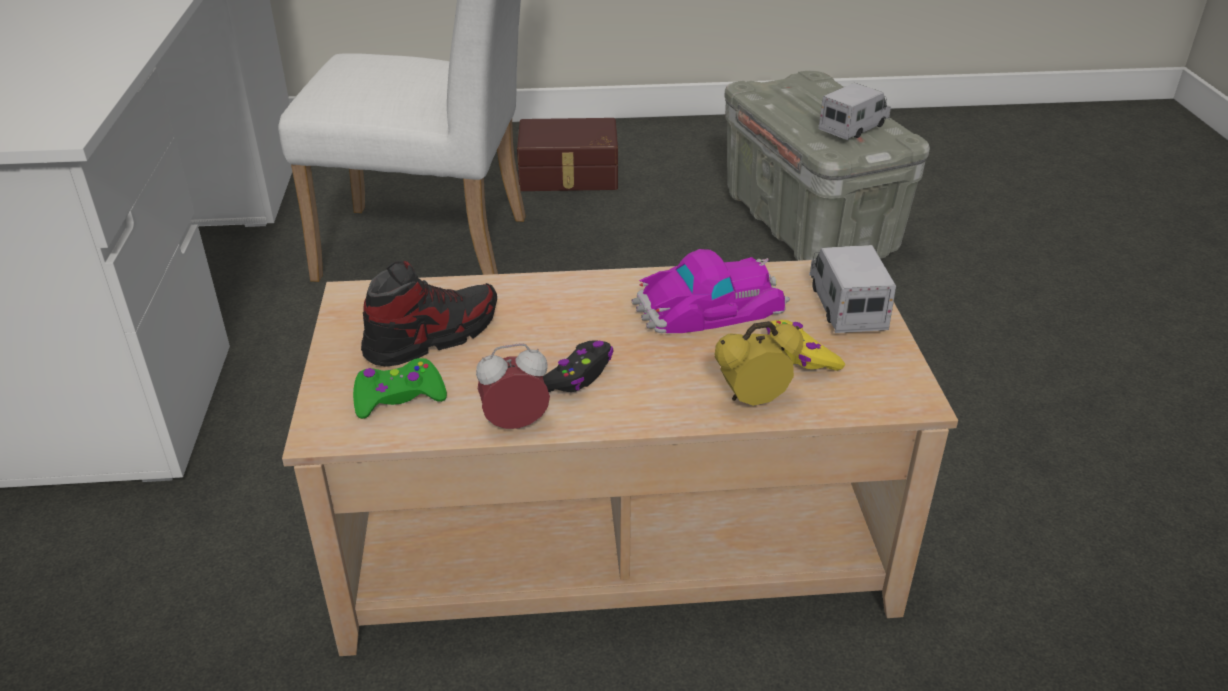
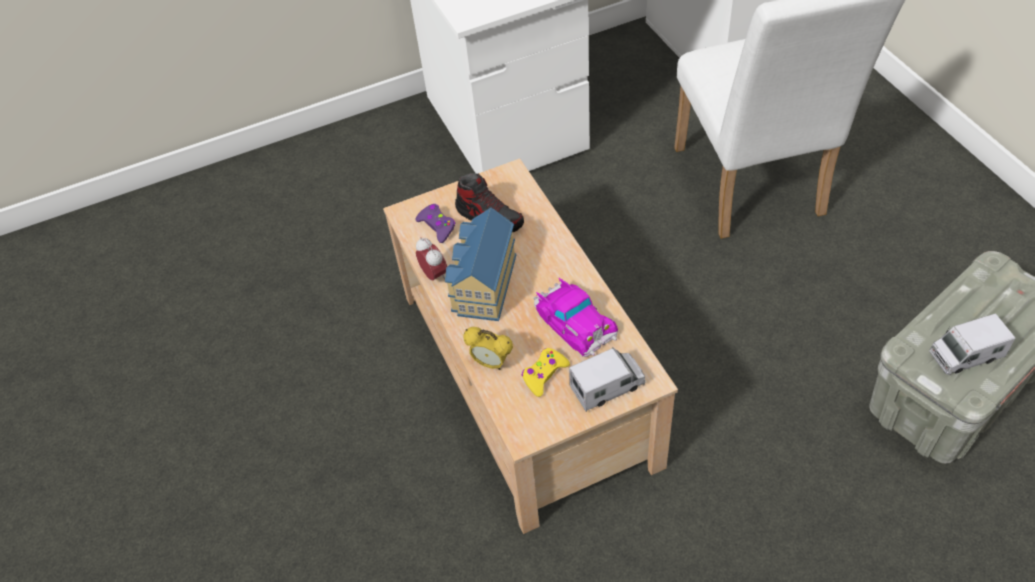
camera: 75 degrees right, 15 degrees up
(398, 397) = (437, 226): green game controller -> purple game controller
(569, 175) = (906, 215): brown storage box -> none
(577, 376) = (482, 285): black game controller -> toy house
(753, 401) = (491, 363): alarm clock -> alarm clock turned 150 degrees clockwise
(854, 127) = (965, 355): toy truck -> toy truck turned 135 degrees clockwise

